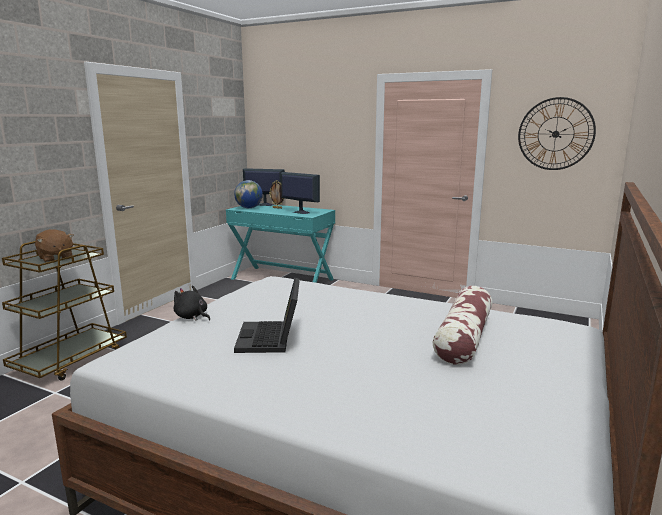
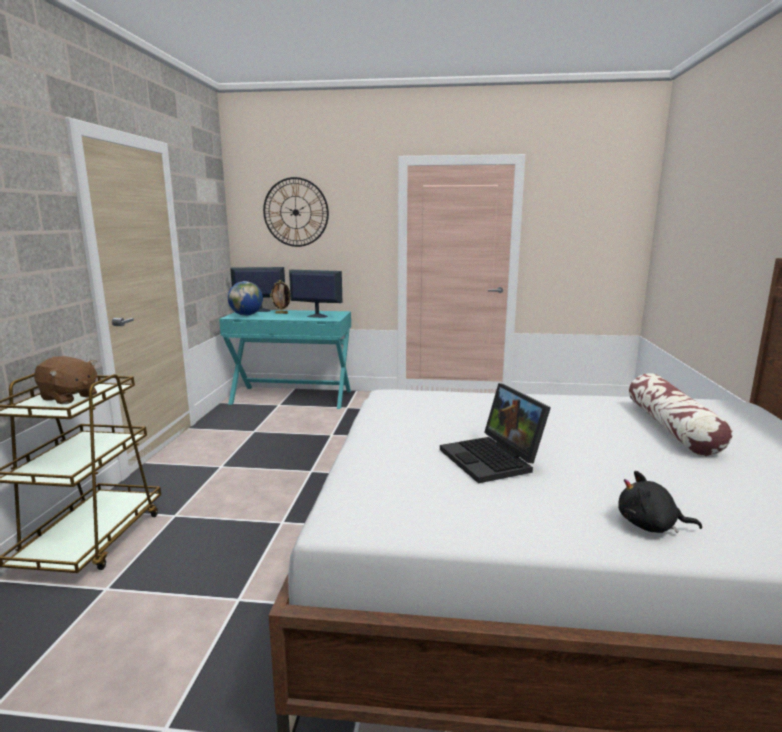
camera: 20 degrees left, 0 degrees up
(192, 317) = (361, 449): black plush toy -> black plush toy (650, 526)
(555, 134) = (589, 221): wall clock -> wall clock (295, 212)

